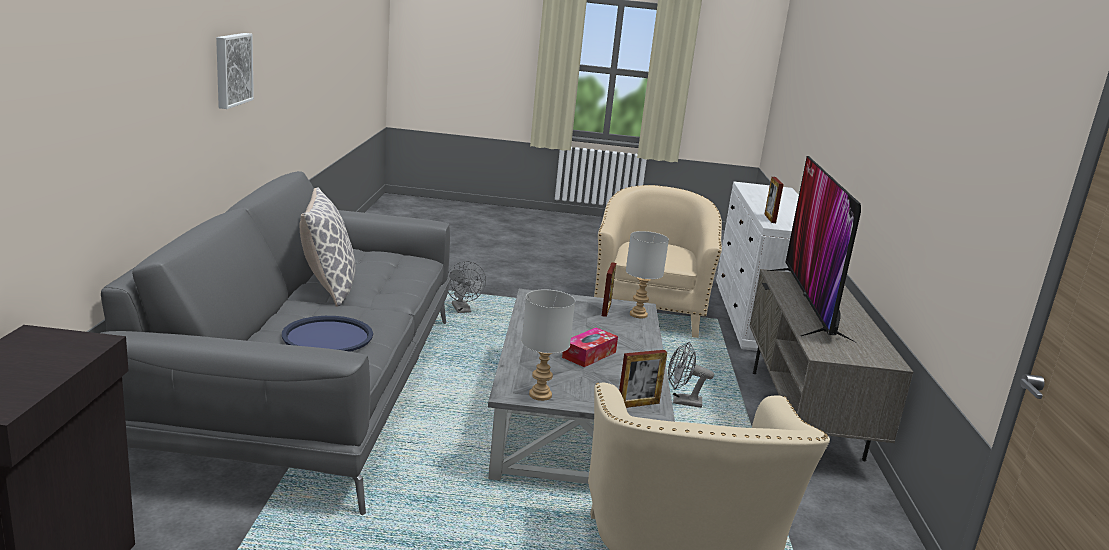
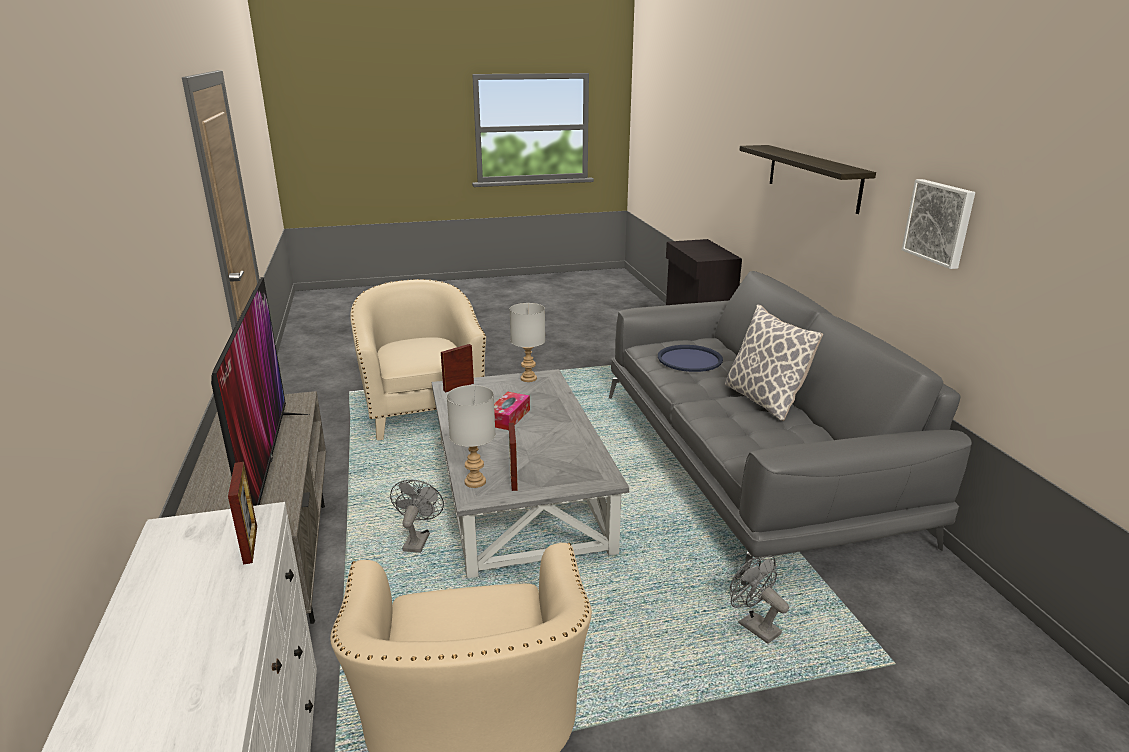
camera: 165 degrees right, 5 degrees up
(113, 89) = (813, 177): none -> shelf
(682, 402) = (417, 539): grey fan -> grey fan turned 75 degrees counterclockwise

